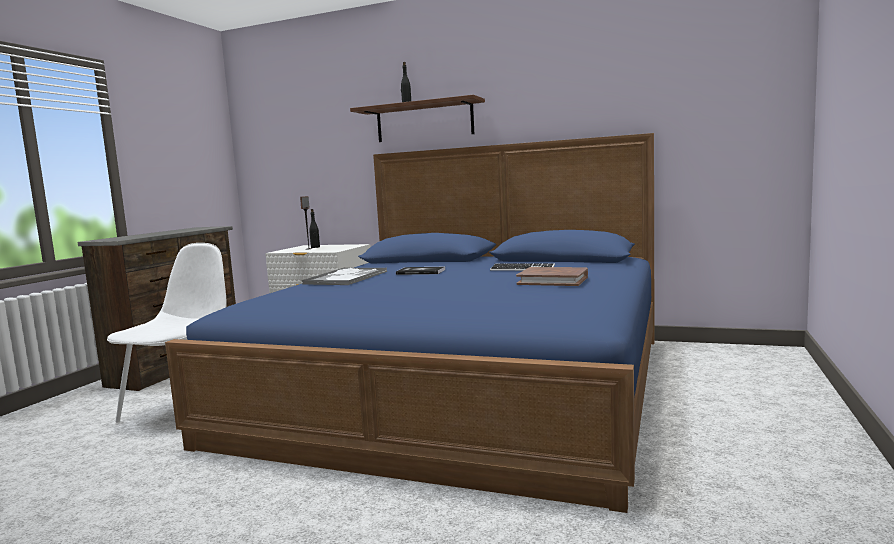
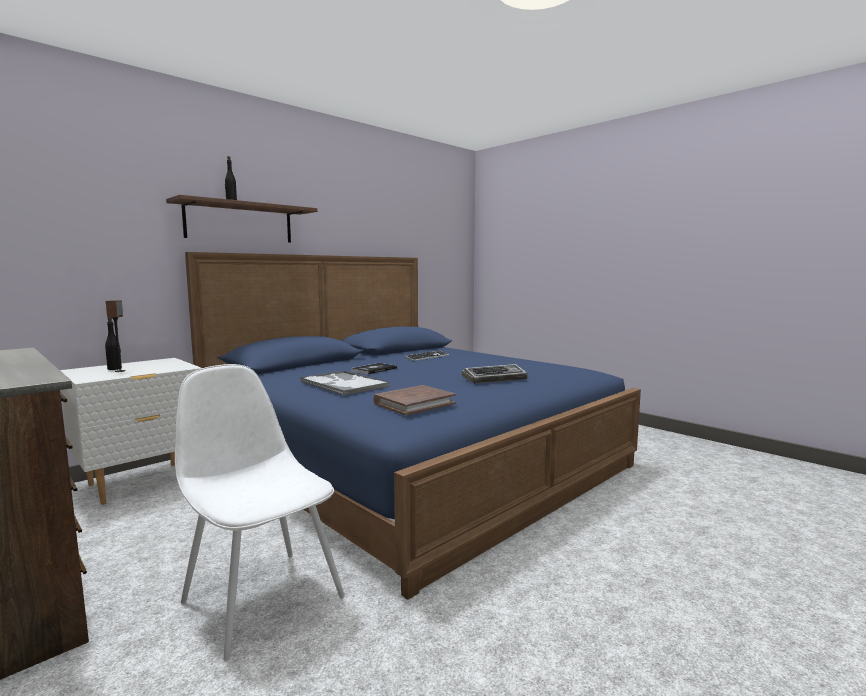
camera: 65 degrees left, 0 degrees up
(429, 297) = (494, 379): none -> keyboard
(553, 280) = (487, 359): brown book -> brown book (414, 403)

